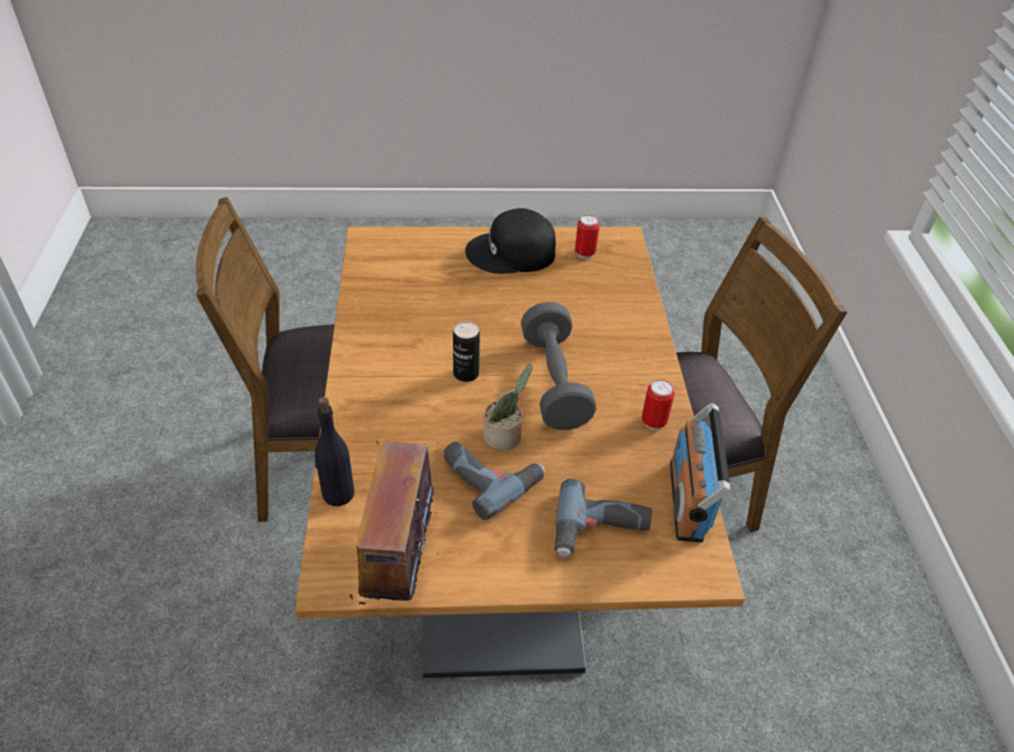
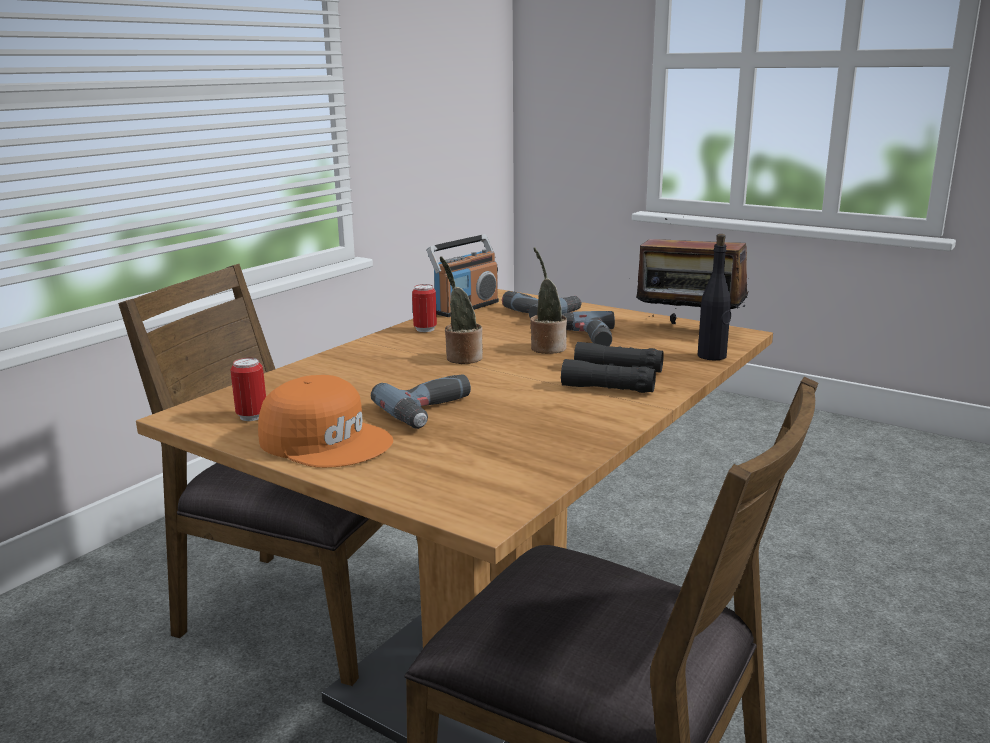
camera: 140 degrees left, 25 degrees down
(397, 564) = (688, 329): radio -> radio turned 75 degrees clockwise
(401, 402) = (613, 379): none -> black binoculars
(466, 374) = (530, 378): can -> none
(487, 302) = (433, 411): none -> power drill
(512, 253) = (326, 440): black cap -> orange cap
(554, 382) = (462, 357): grey dumbbell -> potted plant

